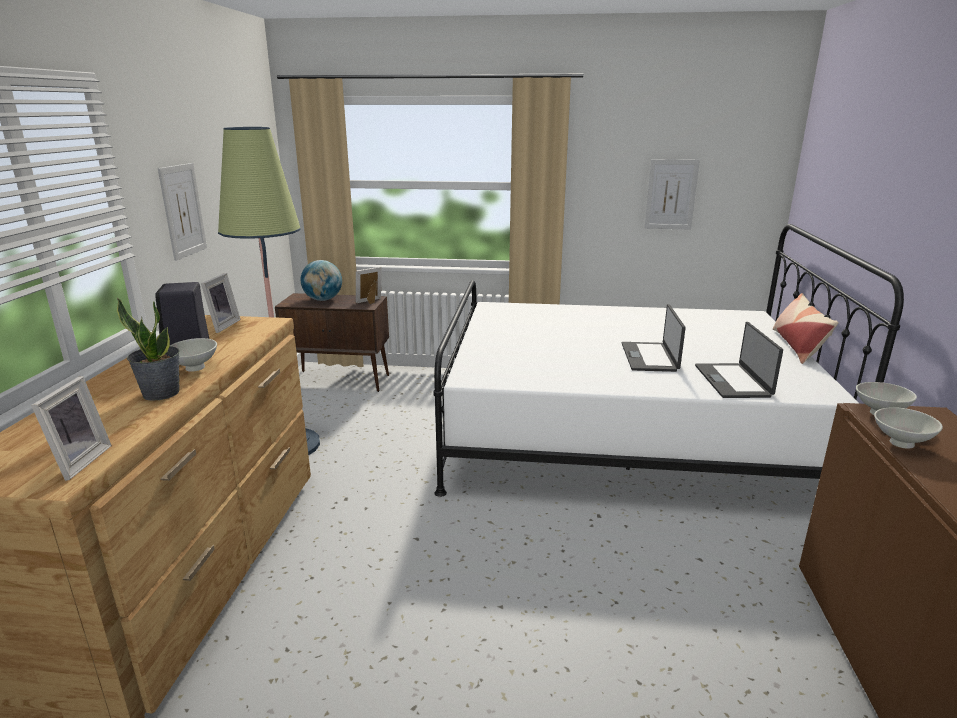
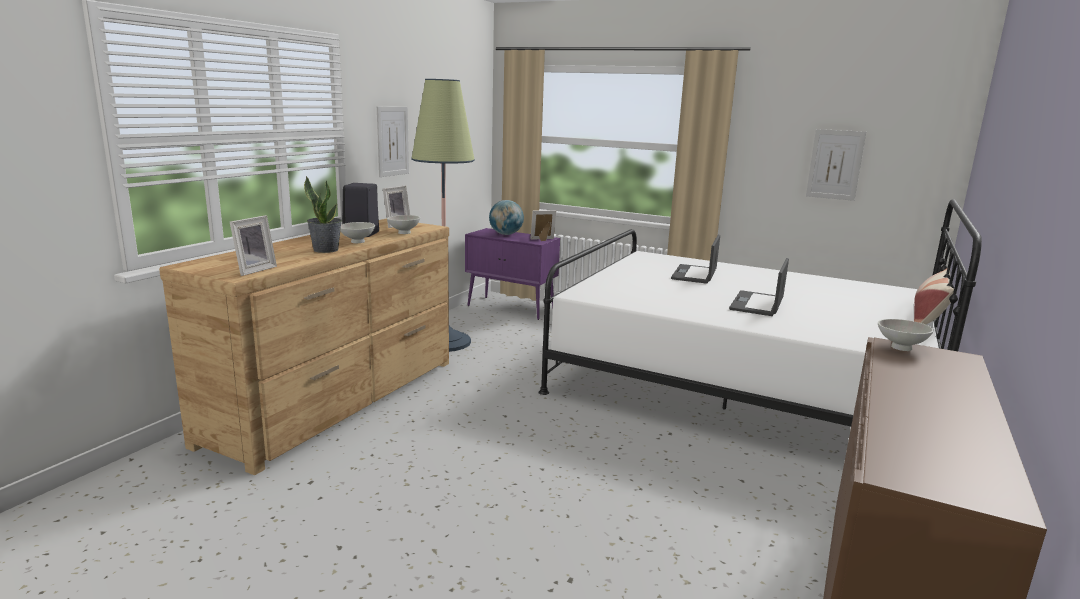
camera: 20 degrees right, 5 degrees down
(340, 381) = (511, 308): brown cabinet -> purple cabinet
(733, 381) = (822, 330): laptop -> laptop (695, 274)
(901, 444) = (890, 366): white bowl -> white bowl (403, 233)

